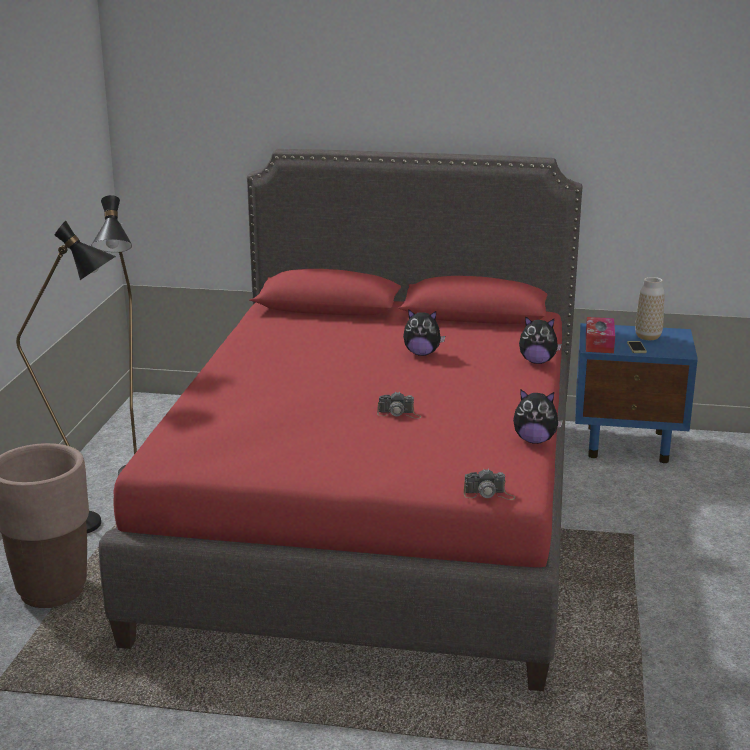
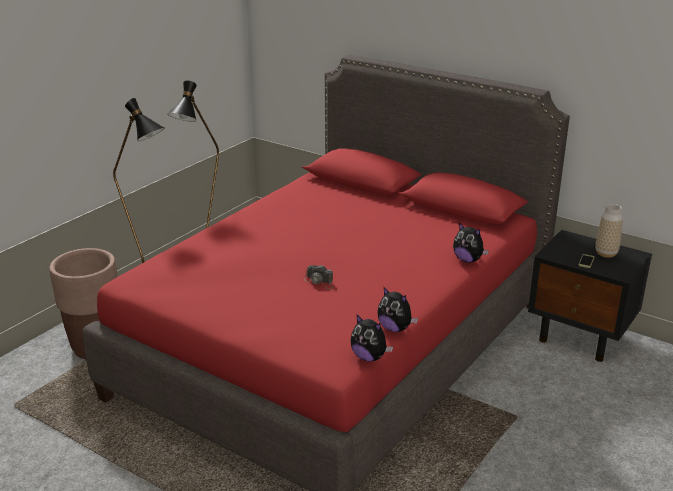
camera: 25 degrees right, 5 degrees up
(422, 353) = (388, 234): plush toy -> plush toy (369, 357)
(489, 494) = (314, 365): camera -> none
(599, 343) = (559, 251): tissue box -> none
(629, 444) = (581, 337): blue nightstand -> black nightstand

